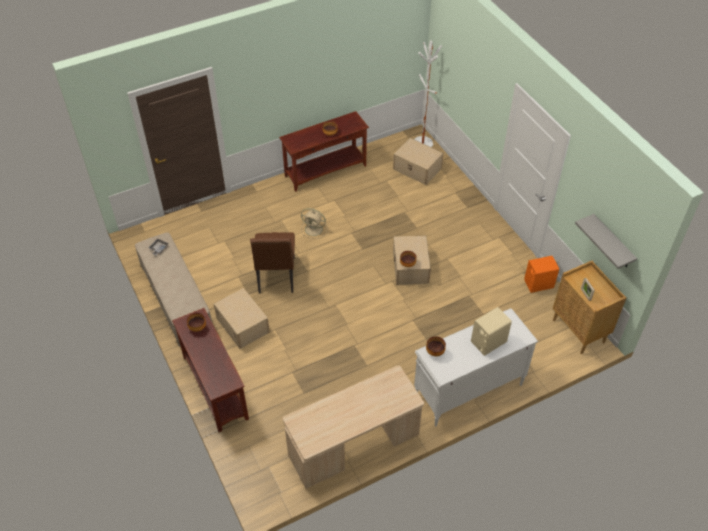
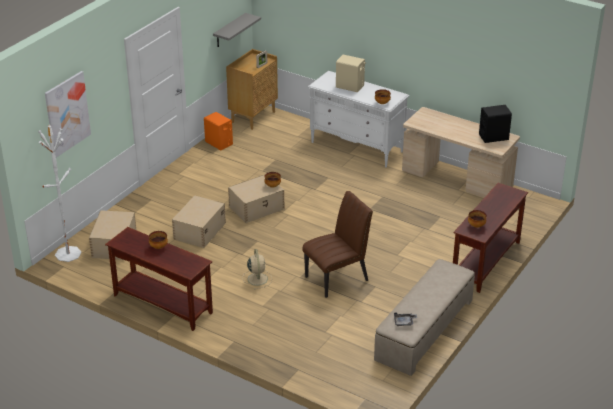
camera: 120 degrees left, 15 degrees down
(242, 324) = (411, 275): beige storage box -> beige storage box (199, 231)
(319, 432) = (493, 137): none -> black speaker
(462, 66) = (67, 113): none -> picture

